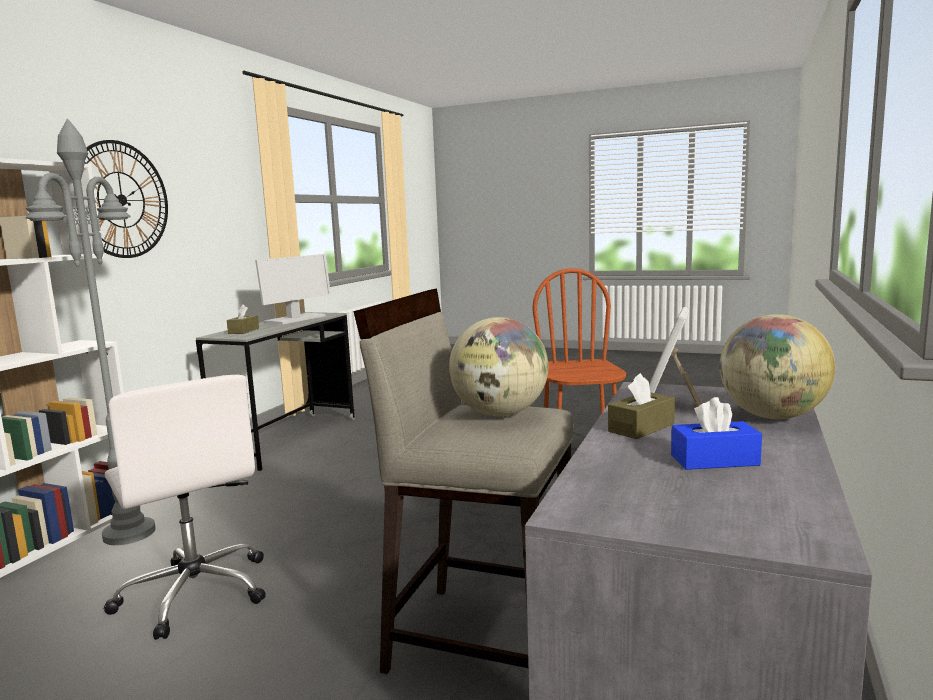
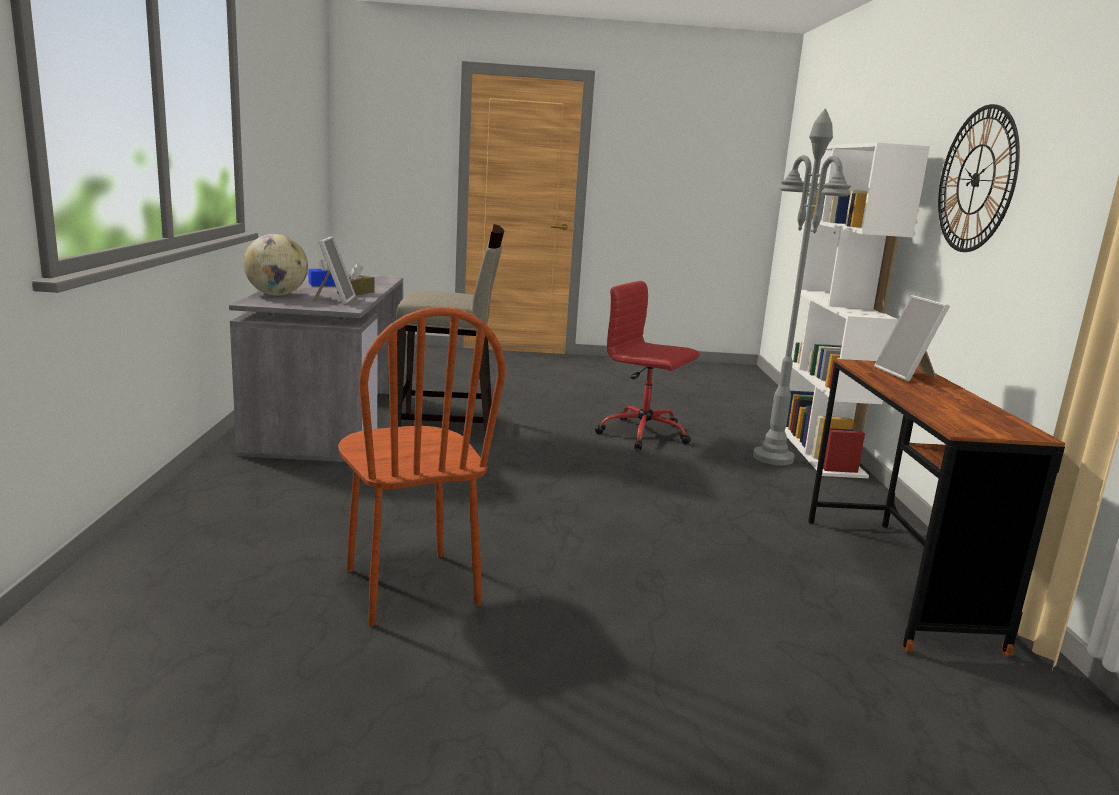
camera: 155 degrees right, 5 degrees up
(195, 592) = (645, 434): white office chair -> red office chair
(244, 331) = (907, 374): brown tissue box -> picture frame
(289, 439) = (894, 579): grey desk -> brown desk
(295, 319) = (956, 407): monitor -> none
(499, 414) = (437, 296): globe -> none

